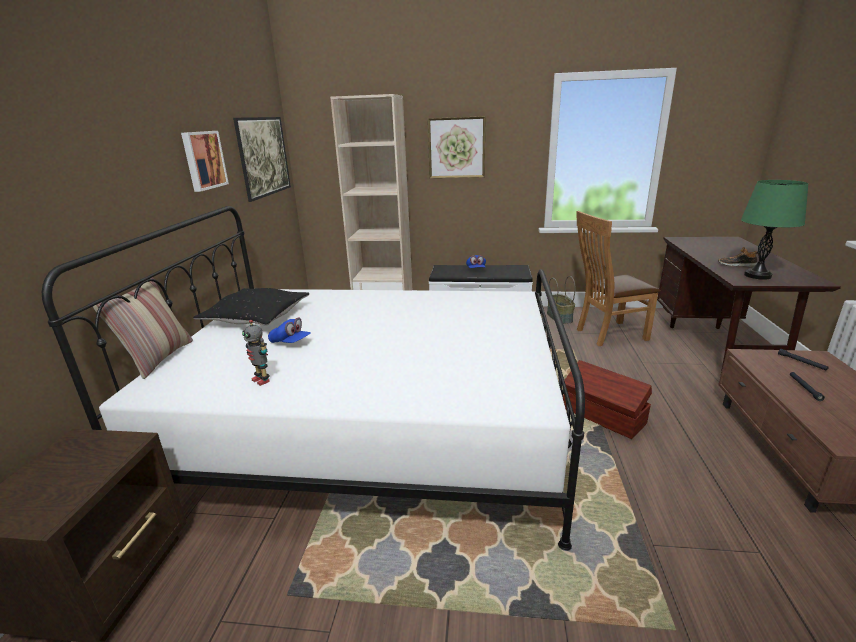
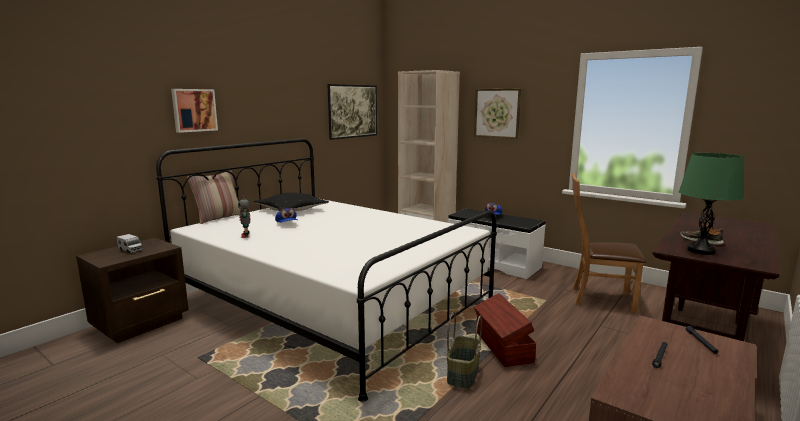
camera: 30 degrees right, 10 degrees down
(60, 473) = (130, 250): none -> toy truck
(203, 160) = (293, 108): picture -> picture (194, 110)
(560, 317) = (570, 277): basket -> basket (463, 374)

